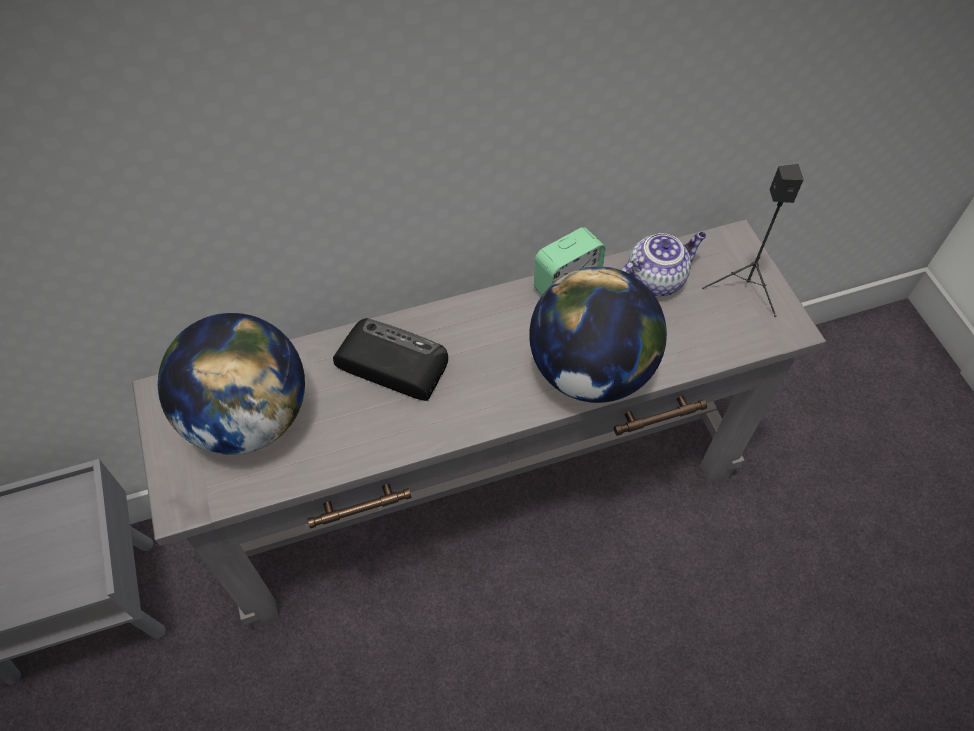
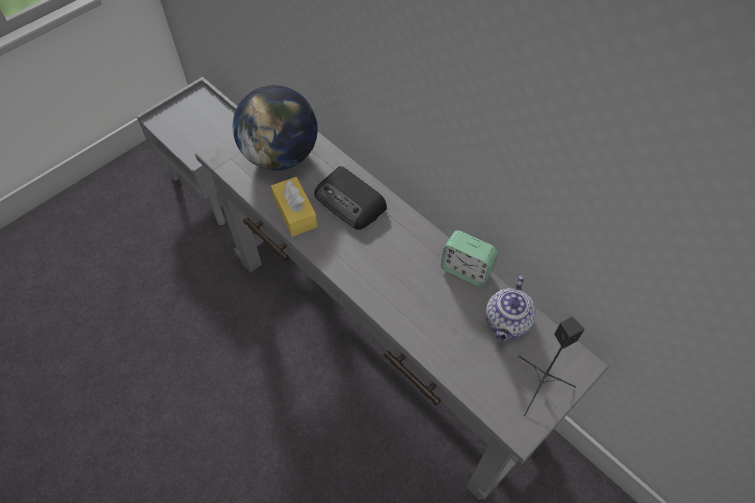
camera: 65 degrees right, 0 degrees up
(366, 437) = (295, 213): none -> yellow tissue box
(390, 363) = (351, 202): radio -> radio turned 135 degrees clockwise
(590, 371) = (405, 310): globe -> none
(656, 279) = (507, 322): teapot -> teapot turned 75 degrees clockwise

